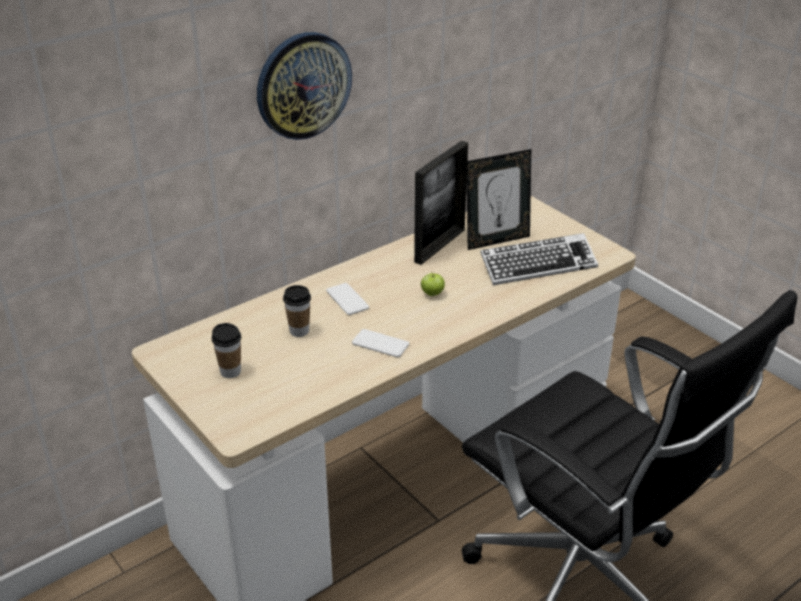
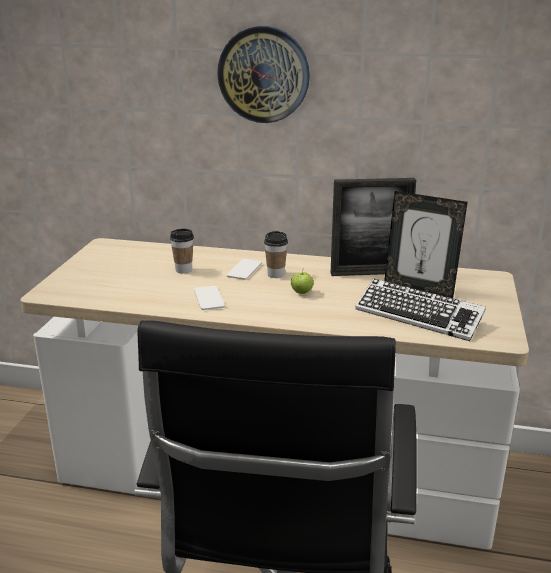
camera: 50 degrees right, 10 degrees down
(230, 371) = (110, 268): cup -> cup (276, 274)

